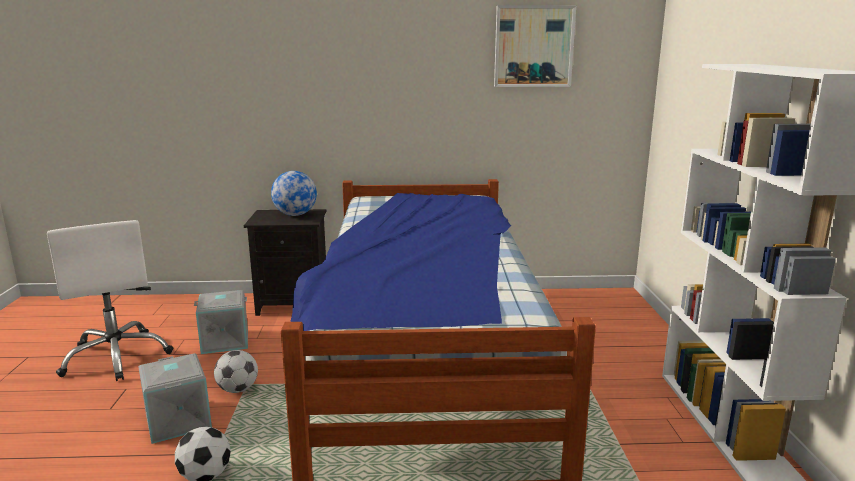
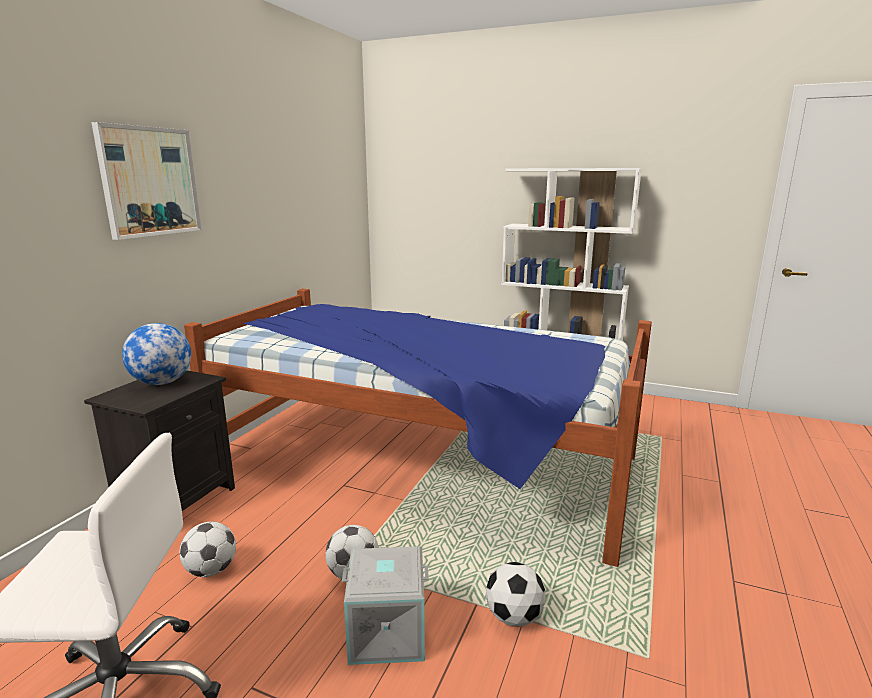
camera: 65 degrees left, 0 degrees up
(225, 340) = (211, 570): grey storage box -> football
(533, 46) = (307, 158): picture -> picture (149, 182)

